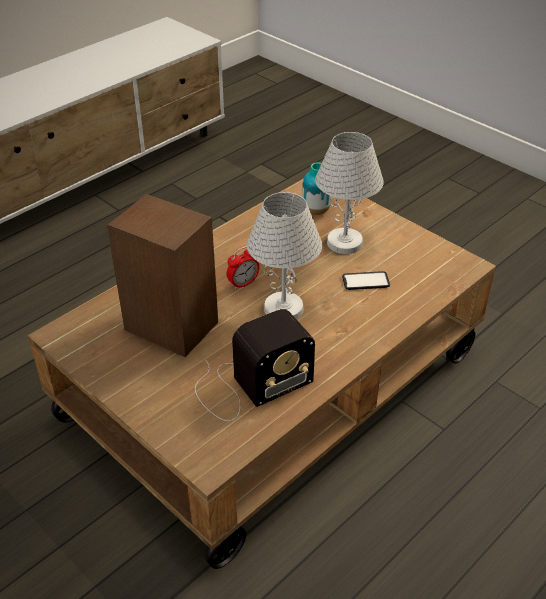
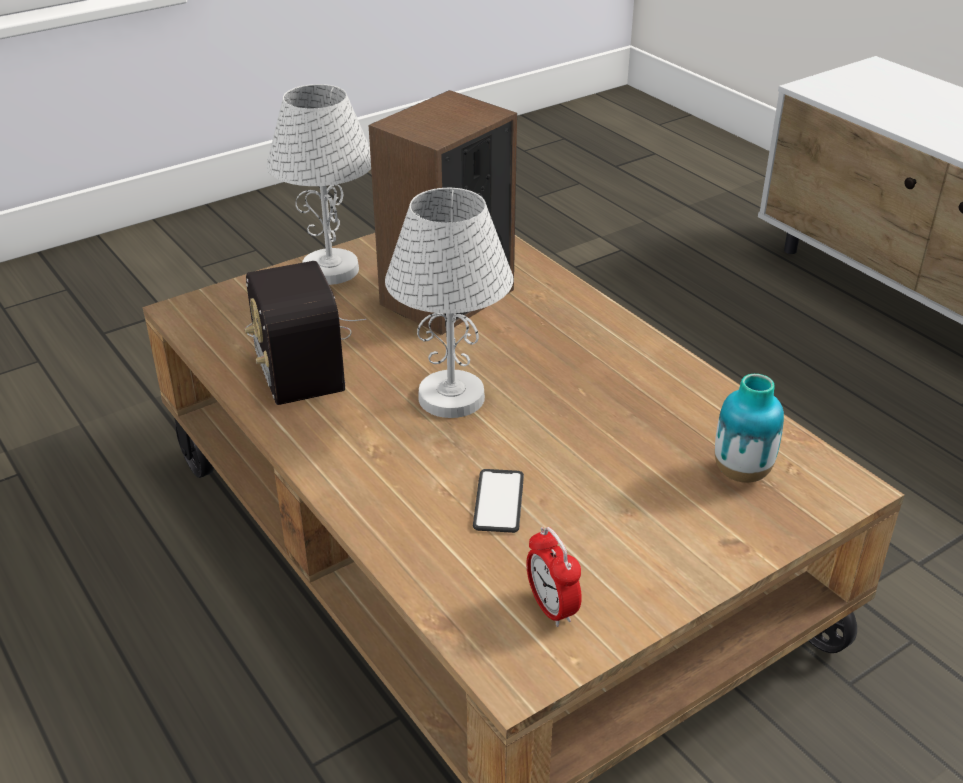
camera: 100 degrees right, 5 degrees down
(243, 283) = (526, 364): alarm clock -> alarm clock (552, 608)
(345, 243) = (626, 495): white table lamp -> white table lamp (330, 270)

